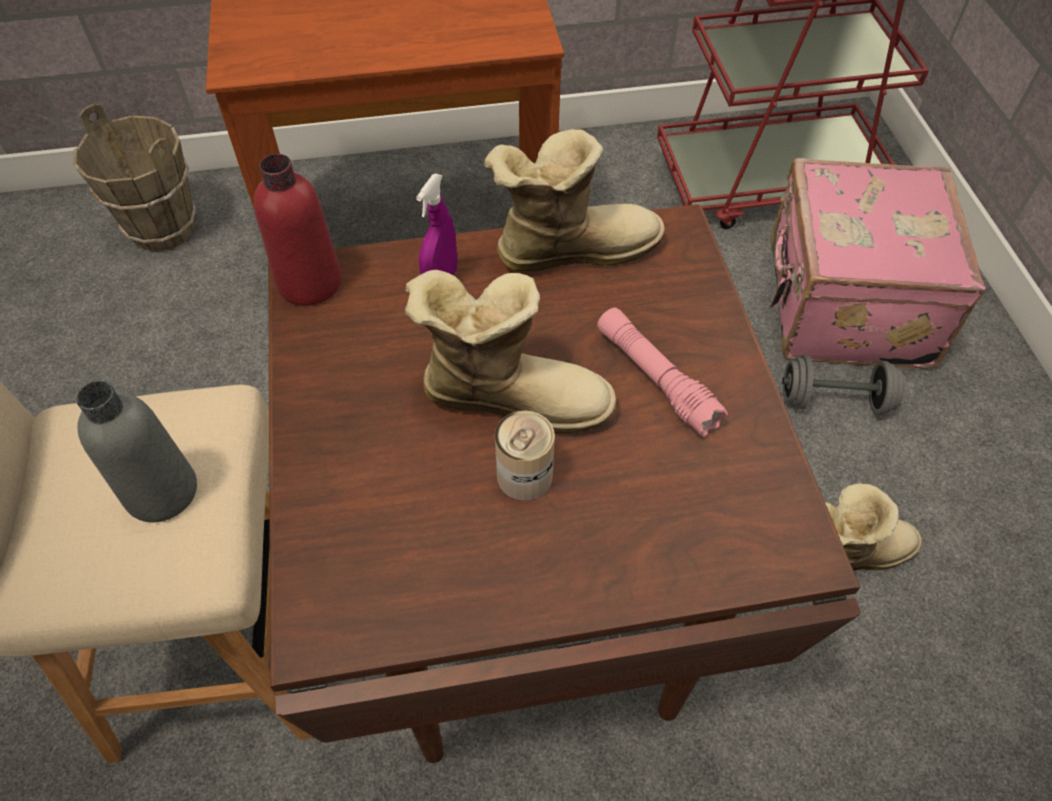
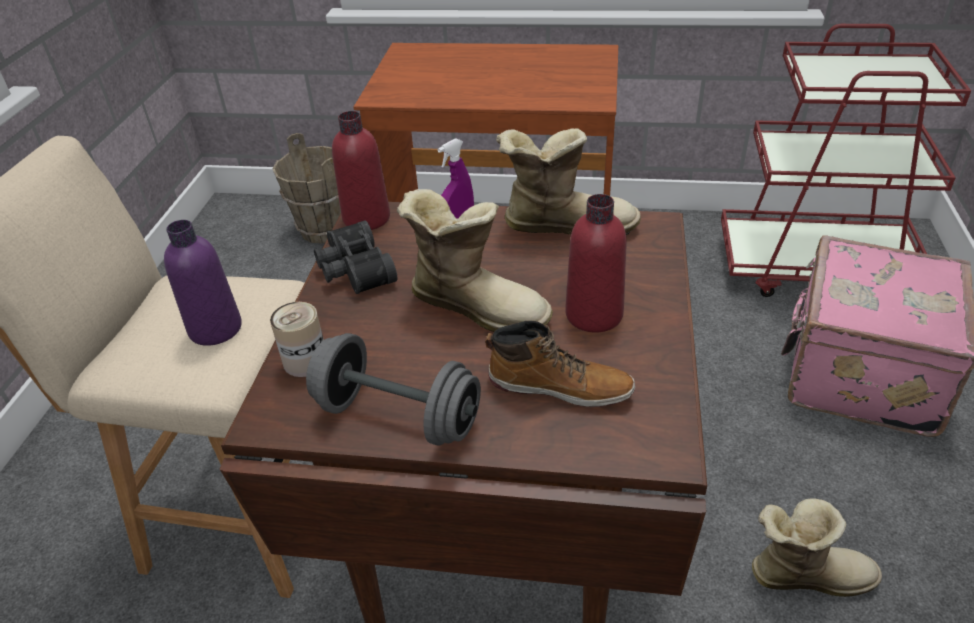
camera: 20 degrees right, 15 degrees down
(161, 491) = (215, 329): grey bottle -> purple bottle
(328, 372) = (353, 270): none -> black binoculars
(524, 475) = (463, 356): can -> can (305, 361)
(655, 379) = (594, 315): pink flashlight -> red bottle
(655, 492) = (560, 386): none -> boot
(834, 400) = (828, 445): grey dumbbell -> grey dumbbell (398, 416)

